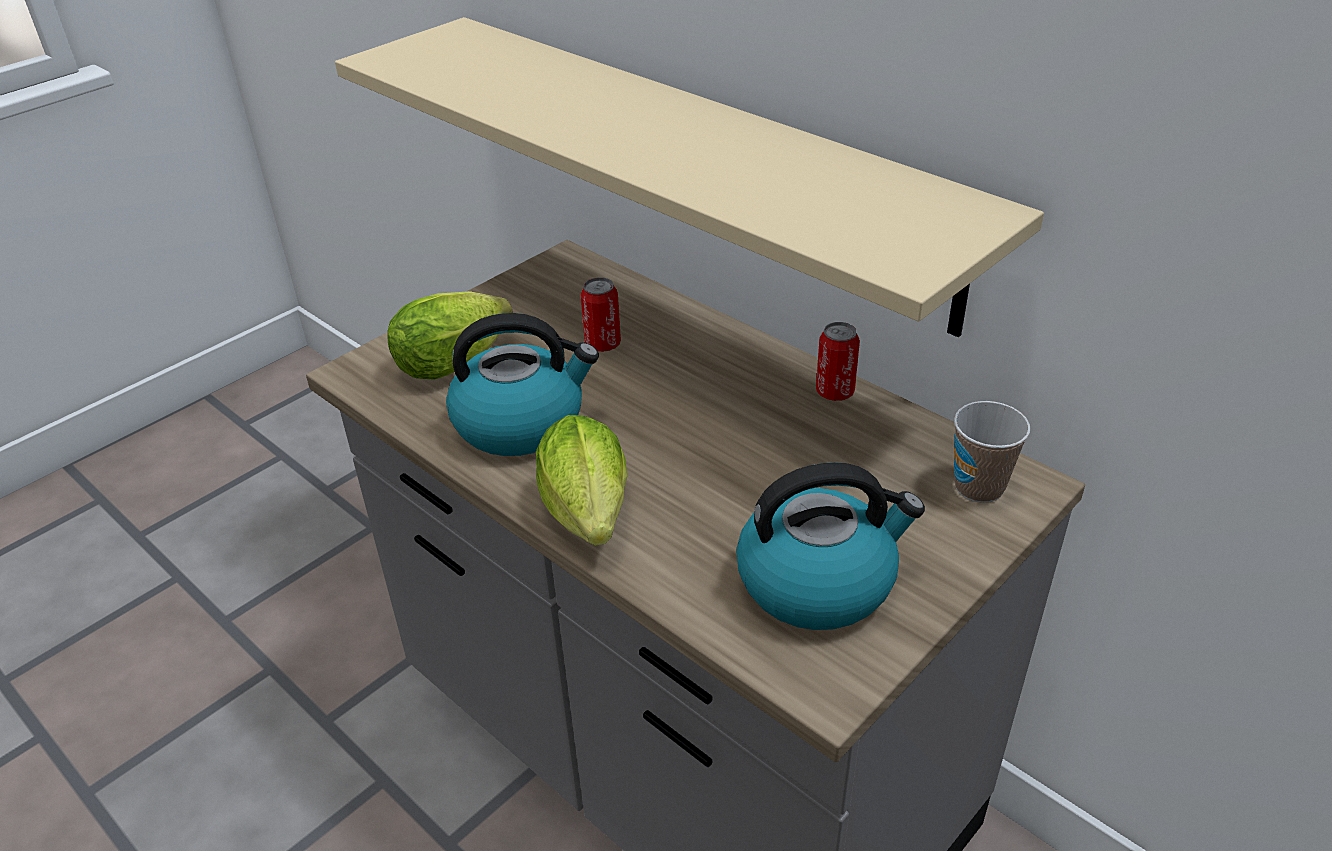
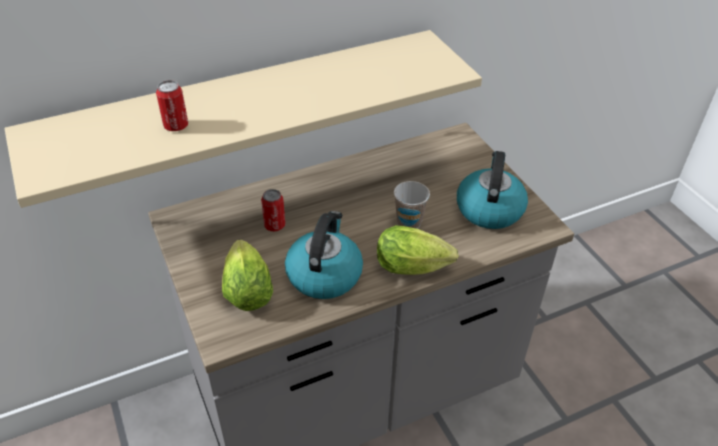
camera: 70 degrees left, 5 degrees up
(834, 392) = (370, 162): can -> can (176, 126)
(979, 487) = (455, 147): cup -> cup (409, 223)

